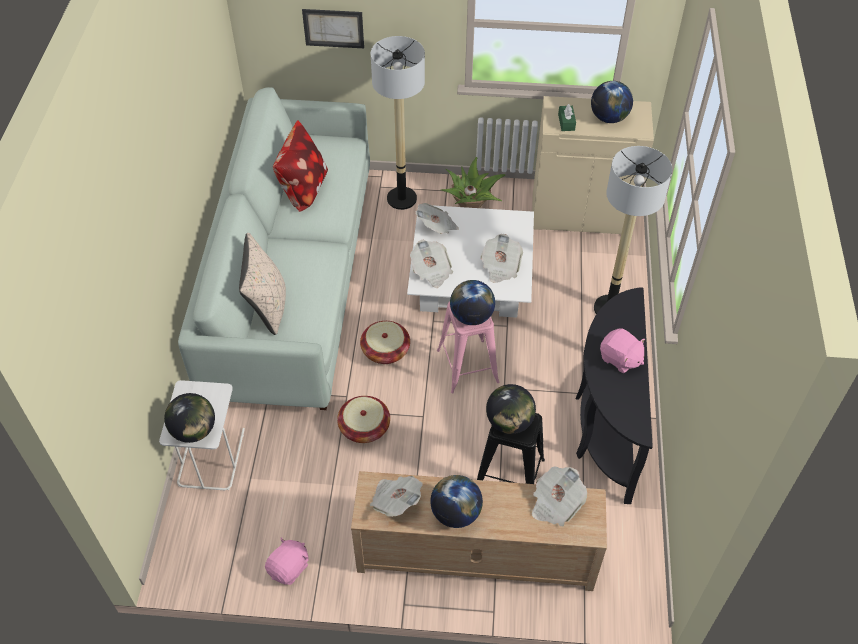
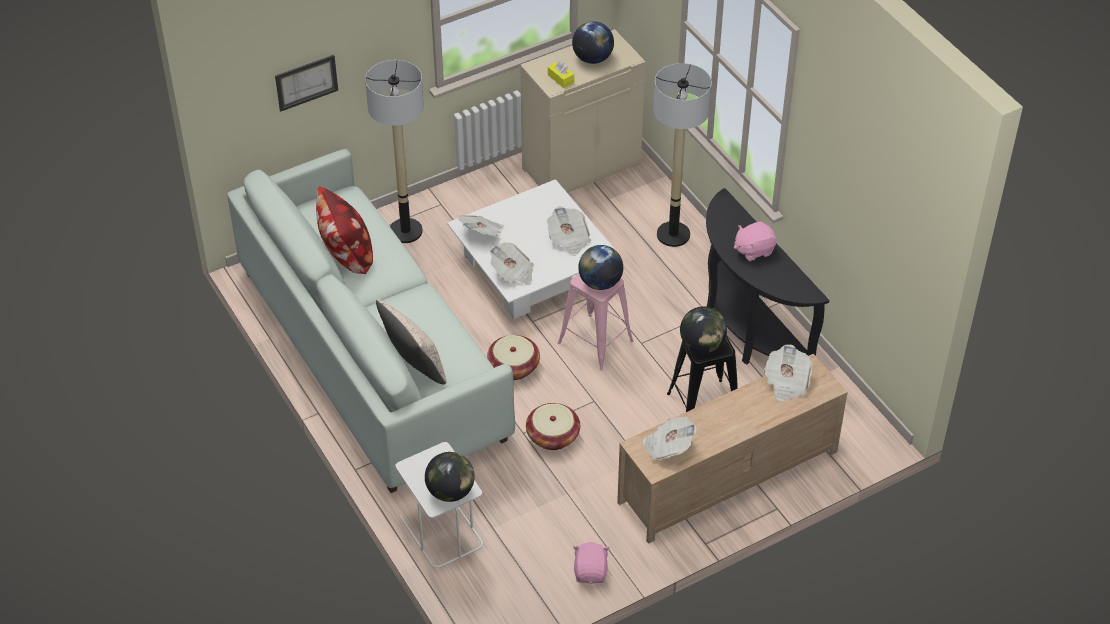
camera: 35 degrees left, 5 degrees down
(455, 513) = (720, 430): globe -> none
(471, 206) = (477, 207): potted plant -> none
(566, 122) = (560, 79): green tissue box -> yellow tissue box
(620, 359) = (753, 250): pink plush toy -> pink plush toy turned 150 degrees clockwise

